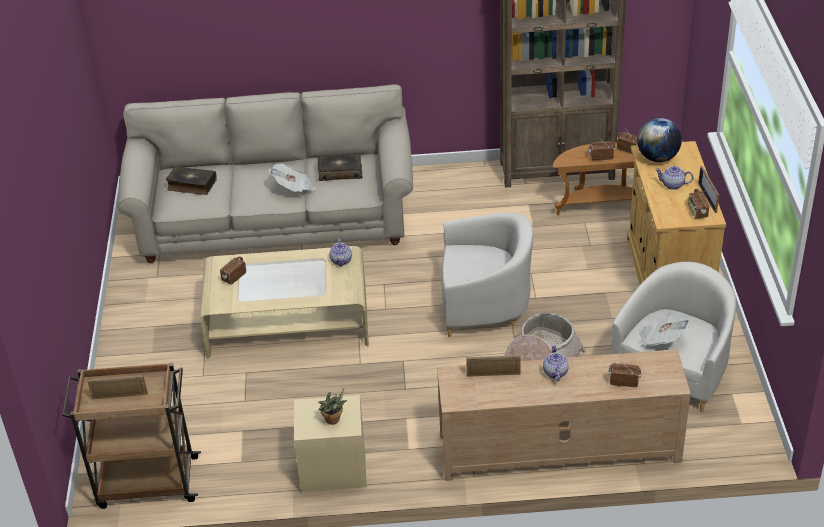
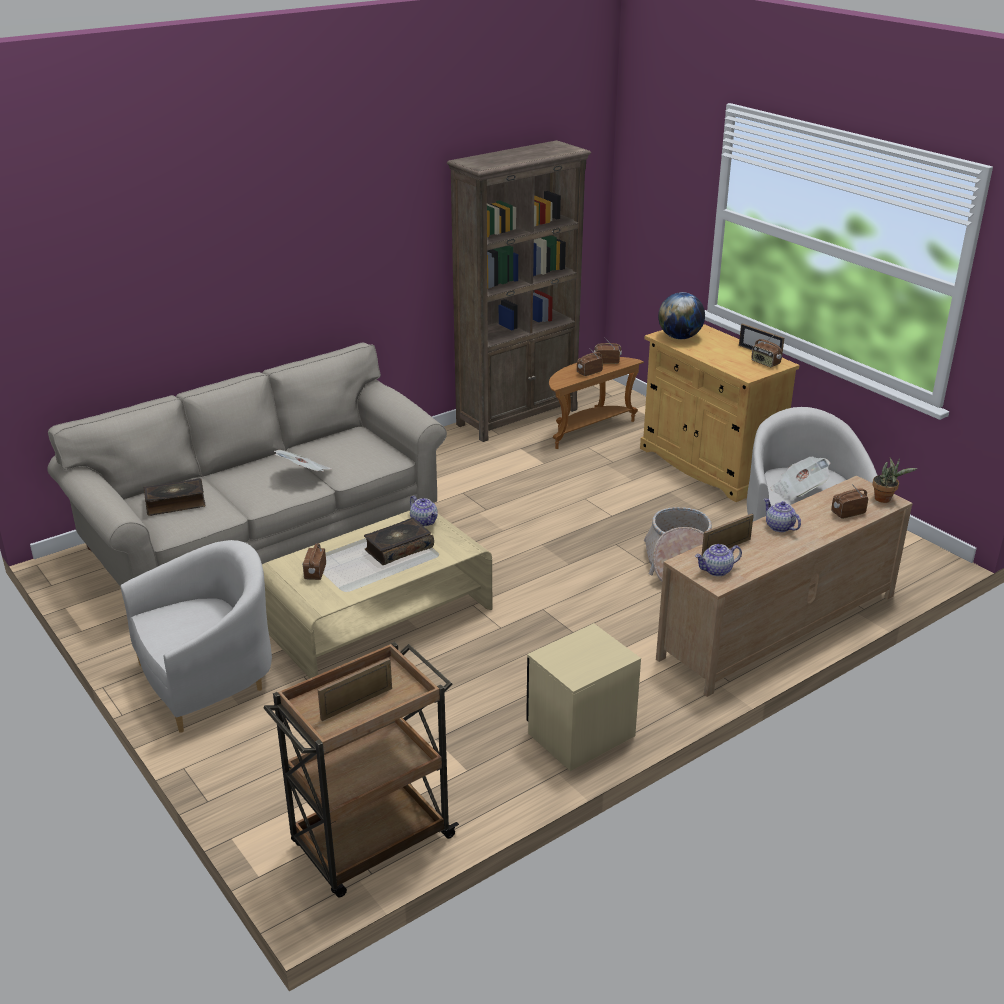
camera: 35 degrees left, 10 degrees down
(334, 421) = (596, 656): potted plant -> potted plant (885, 499)
(340, 172) = (342, 447): book -> book (398, 548)
(484, 305) = (570, 537): white armchair -> white armchair (208, 679)
(672, 185) = (718, 351): teapot -> teapot (716, 570)

